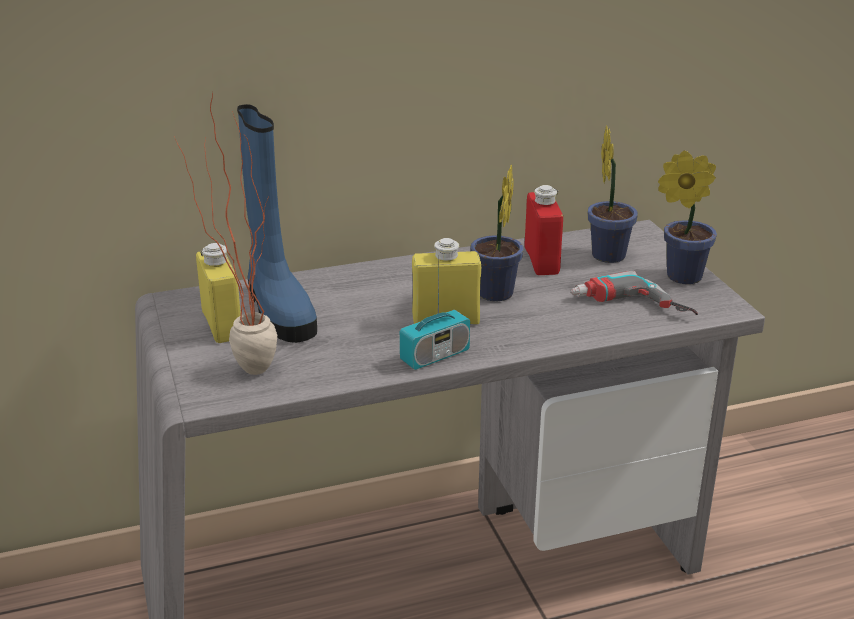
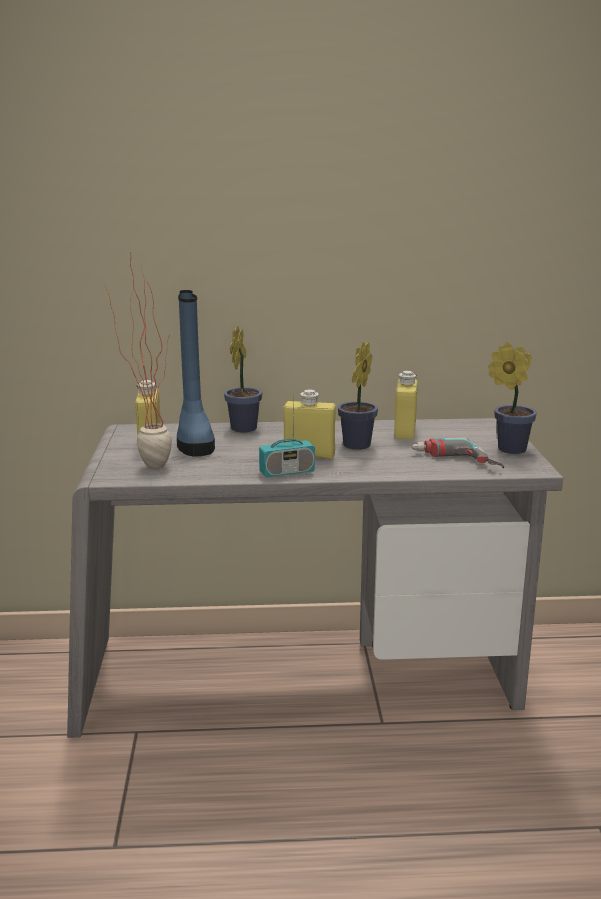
camera: 15 degrees right, 10 degrees down
(541, 261) = (405, 432): red bottle -> yellow bottle
(608, 253) = (460, 432): potted plant -> potted plant (245, 427)

